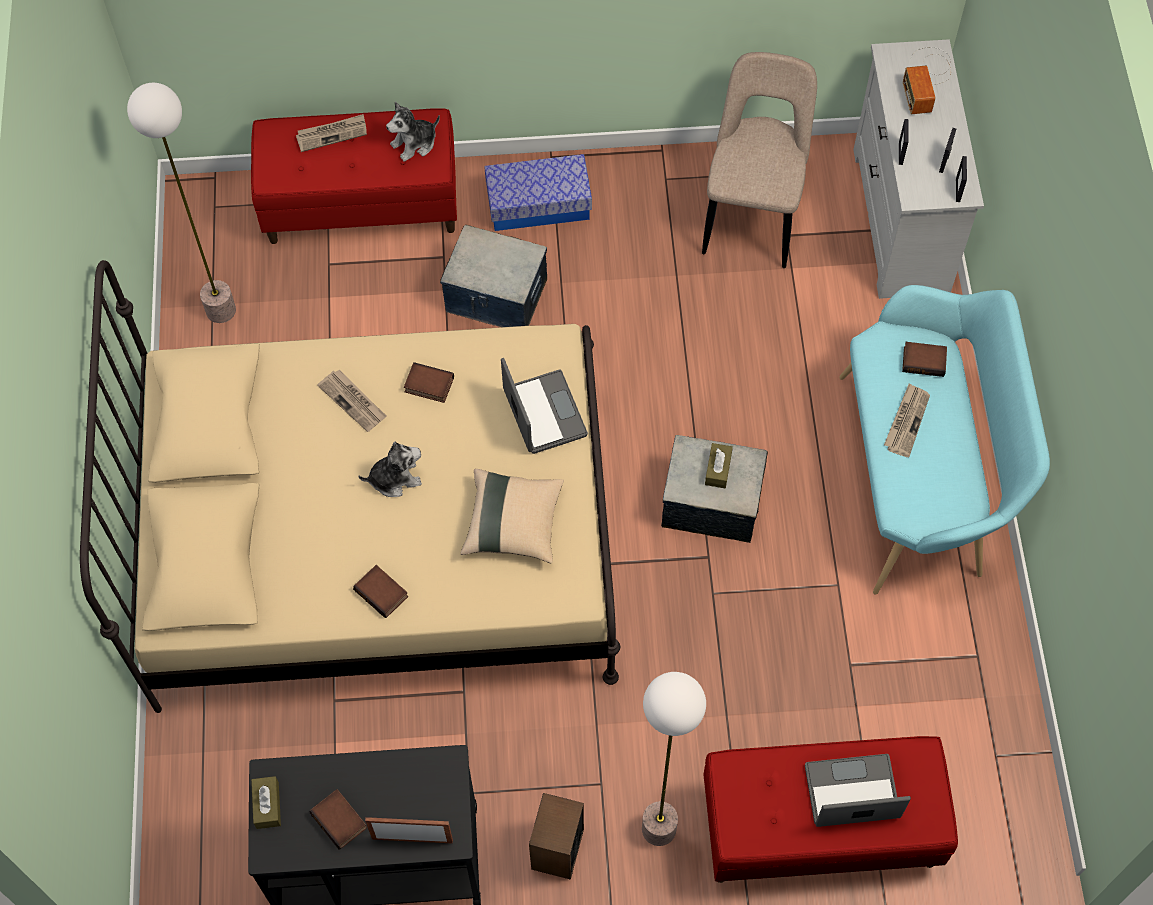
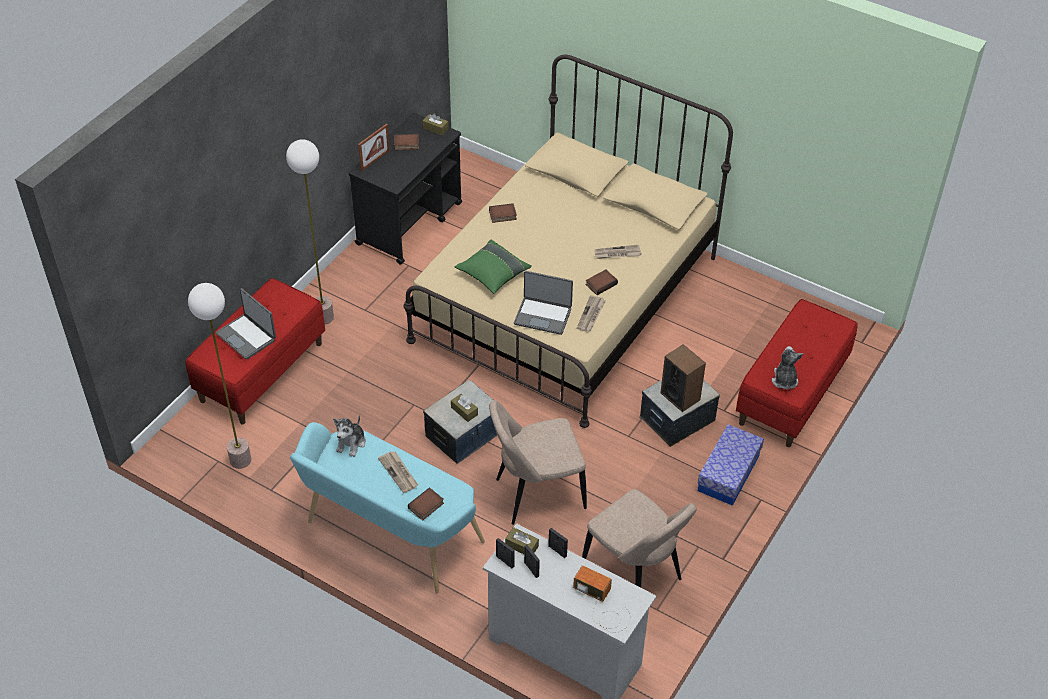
camera: 125 degrees right, 15 degrees down
(220, 310) = (762, 304): floor lamp -> floor lamp (240, 460)
(332, 134) = (820, 349): newspaper -> newspaper (591, 315)
(395, 478) = (559, 247): plush toy -> plush toy (351, 443)
(513, 524) = (492, 274): beige pillow -> green pillow
(557, 849) = (352, 280): speaker -> speaker (680, 396)
(731, 369) = (536, 494): none -> beige chair
(852, 794) = (247, 336): laptop -> laptop turned 105 degrees clockwise
(925, 187) = (522, 546): none -> brown tissue box

